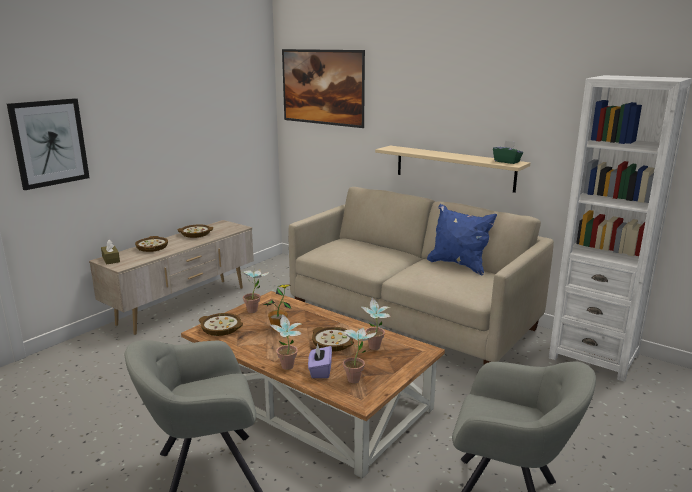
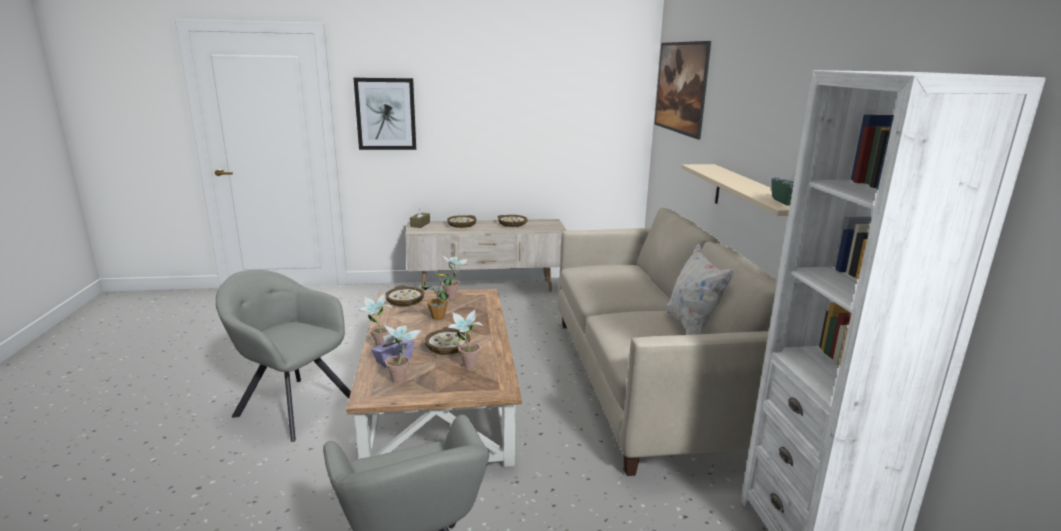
camera: 45 degrees right, 0 degrees up
(458, 265) = (692, 328): blue pillow -> white pillow

